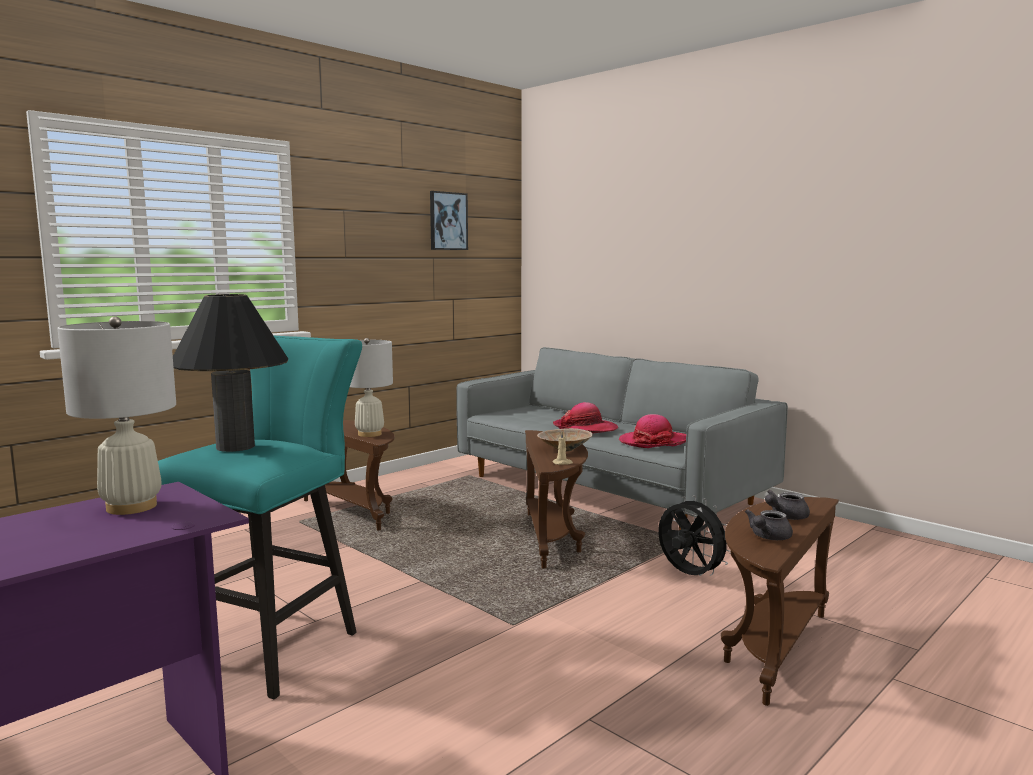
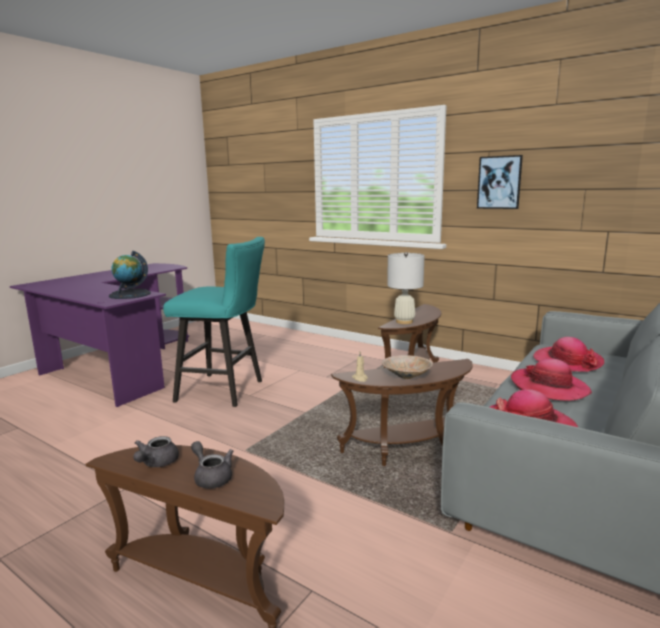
camera: 80 degrees right, 5 degrees up
(132, 507) = (130, 294): white table lamp -> globe
(235, 447) = (205, 288): black table lamp -> none
(448, 221) = (609, 150): picture -> picture (499, 182)
(529, 417) = (567, 361): none -> hat
(689, 575) = (356, 532): black fan -> none
(768, 537) = (156, 463): grey teapot -> grey teapot turned 105 degrees counterclockwise

